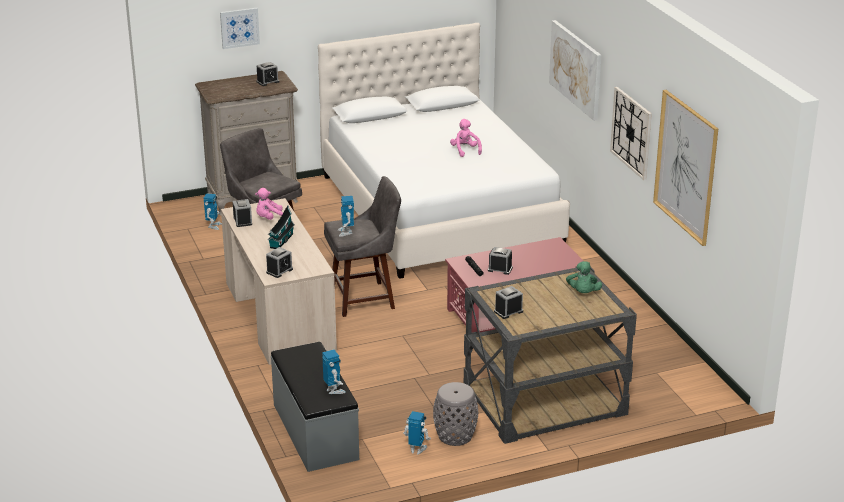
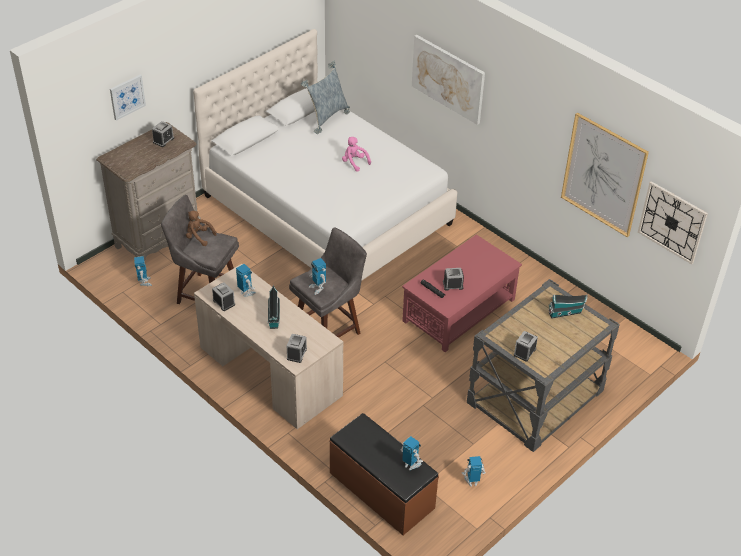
camera: 25 degrees left, 15 degrees up
(263, 174) = (199, 237): none -> brown plush toy
(270, 219) = (246, 292): pink plush toy -> toy robot
(314, 432) = (381, 490): grey bench -> brown bench
(455, 436) = (492, 457): grey stool -> none
(463, 116) = (325, 120): none -> pillow
(583, 293) = (566, 312): green plush toy -> toy house
(631, 132) = (528, 139): wall clock -> wall clock (672, 222)

